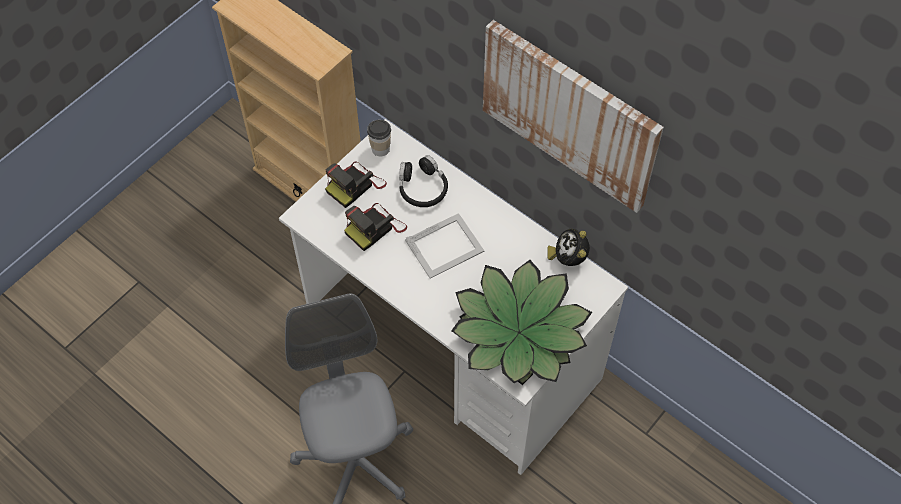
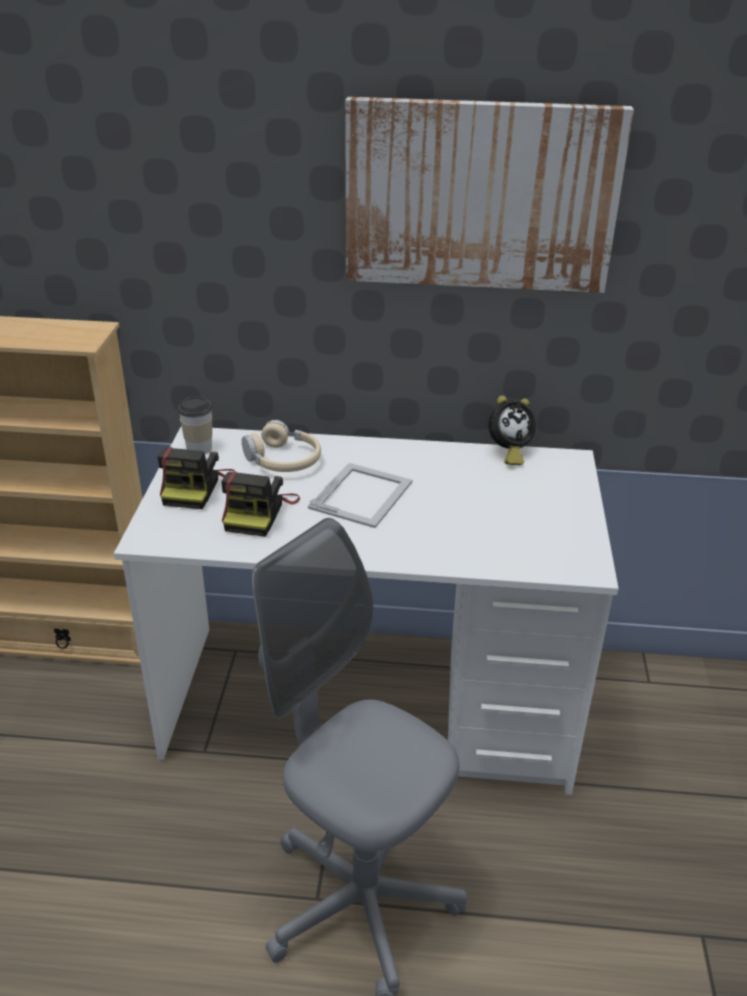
camera: 35 degrees left, 25 degrees down
(422, 188) = (283, 460): black headphones -> beige headphones
(519, 332) = (532, 529): potted plant -> none
(568, 258) = (508, 453): alarm clock -> alarm clock turned 75 degrees counterclockwise

